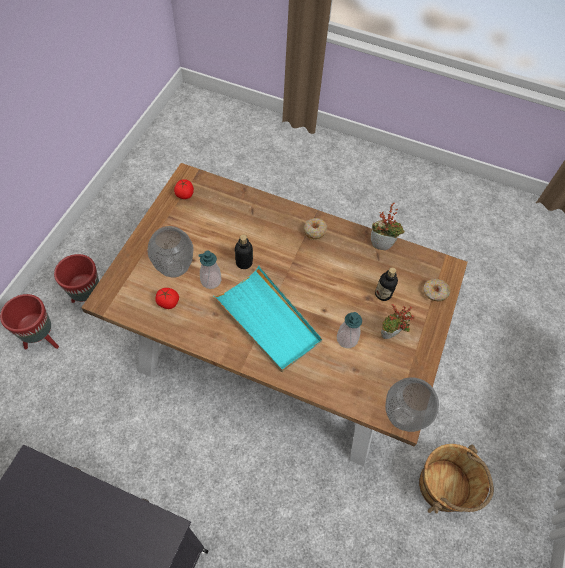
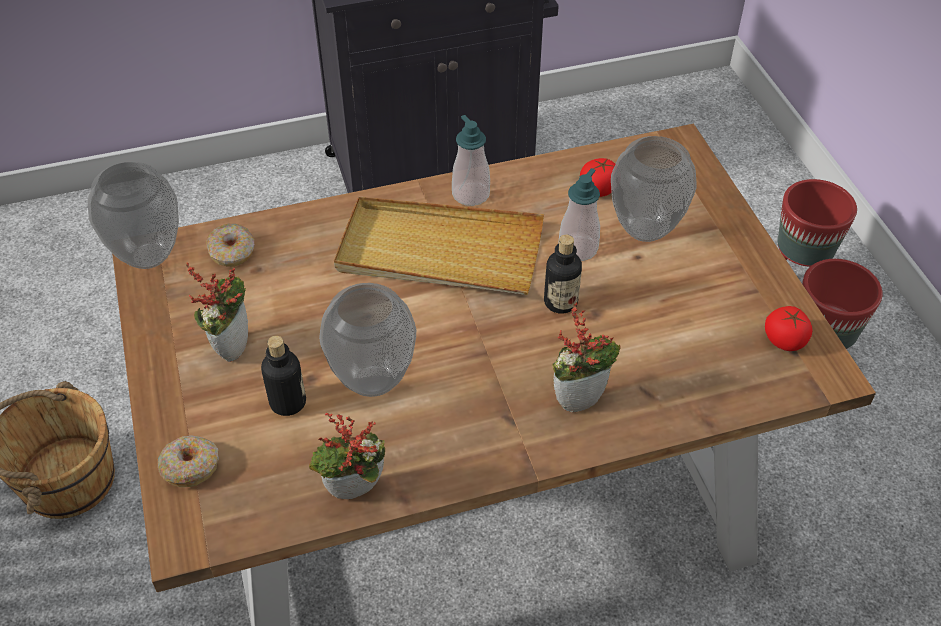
camera: 145 degrees right, 10 degrees down
(268, 320) = (439, 252): turquoise tray -> beige tray
(276, 224) = (579, 397): none -> potted plant
(314, 231) = (502, 432): donut -> donut (232, 252)
(345, 280) = (371, 381): none -> vase
(347, 339) = (300, 299): soap dispenser -> soap dispenser (471, 194)

